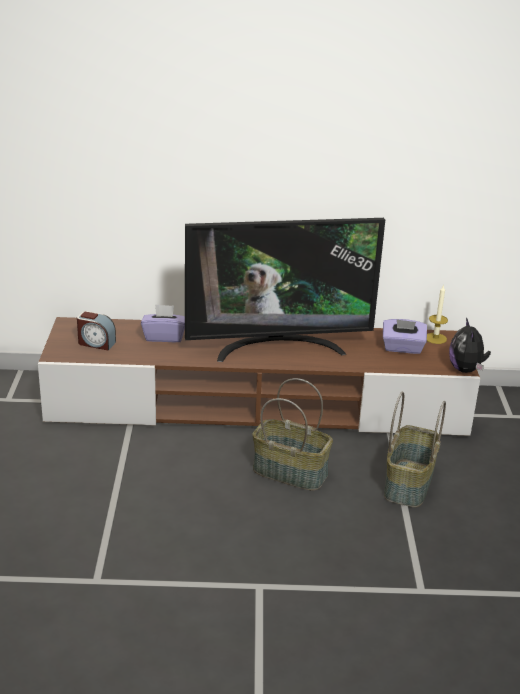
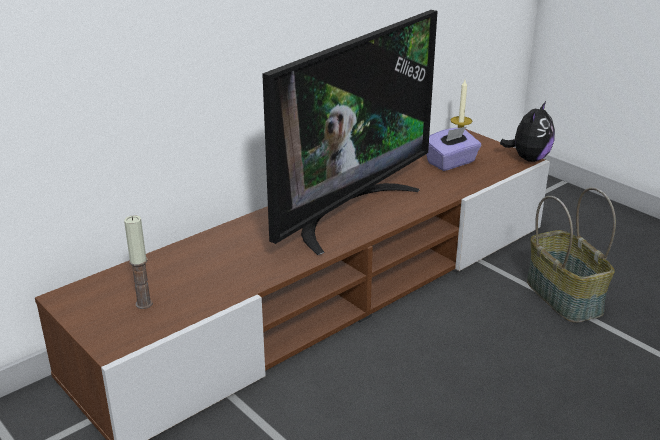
camera: 40 degrees left, 0 degrees up
(96, 343) = (144, 304): alarm clock -> candle
(164, 337) = (214, 257): purple tissue box -> none
(291, 472) = (462, 345): basket -> none
(466, 370) = (528, 159): plush toy -> plush toy turned 105 degrees counterclockwise

